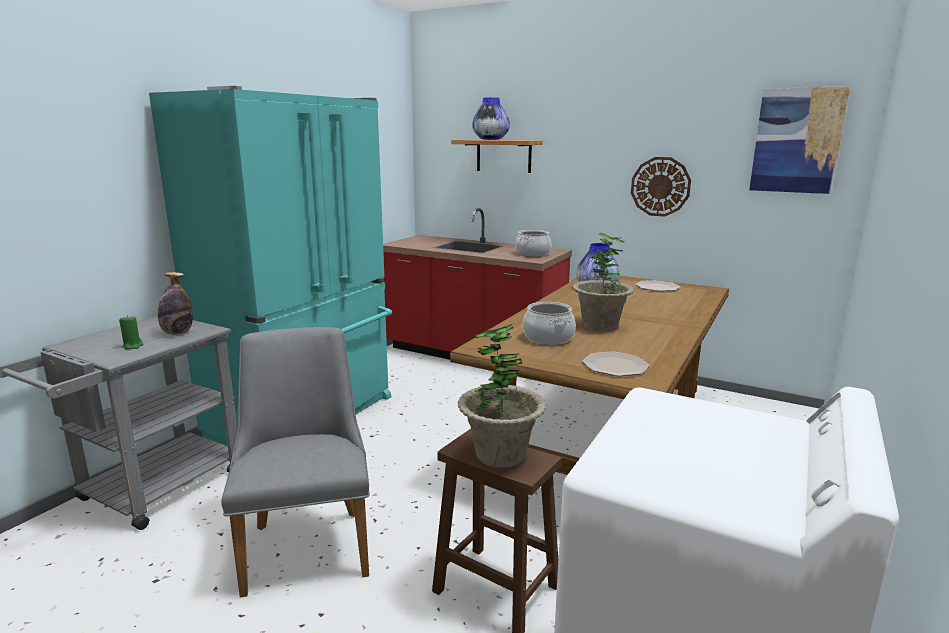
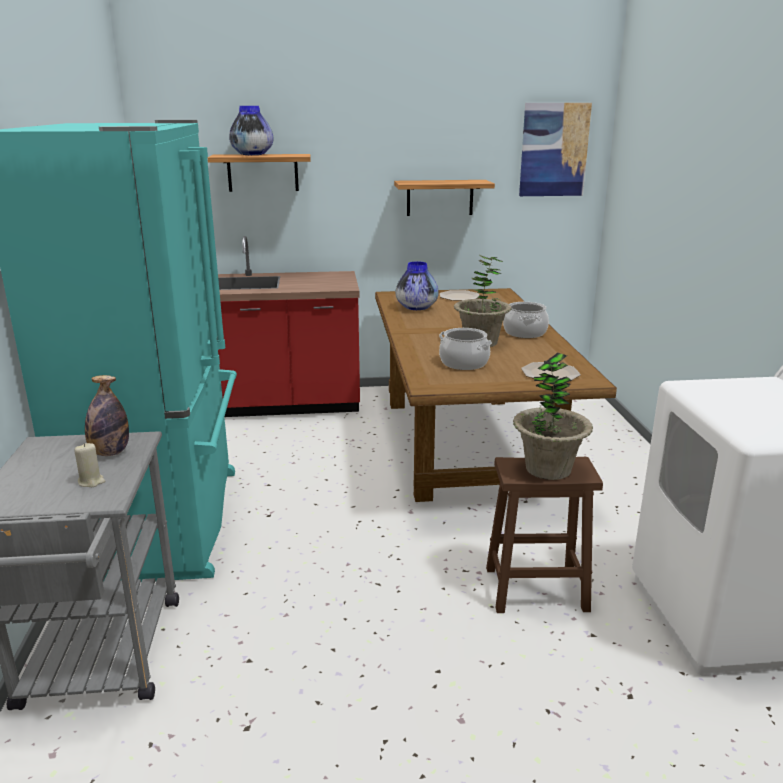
camera: 35 degrees left, 5 degrees up
(133, 346) = (91, 481): green candle -> beige candle
(308, 541) = (344, 626): grey chair -> none
(533, 254) = (329, 281): cooking pot -> cooking pot (525, 333)
(660, 186) = (440, 197): wall clock -> shelf

